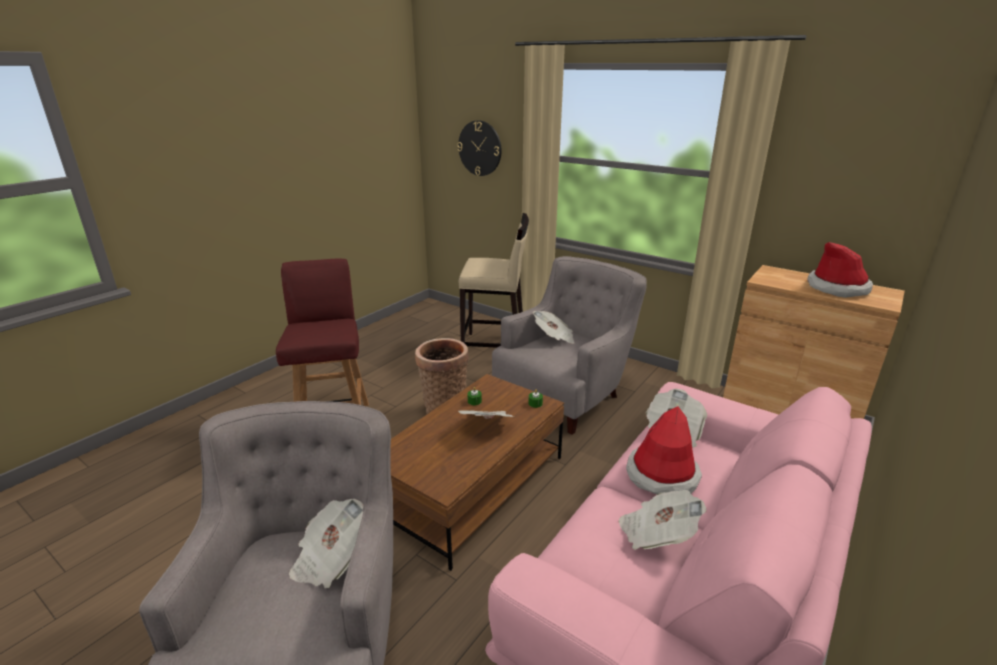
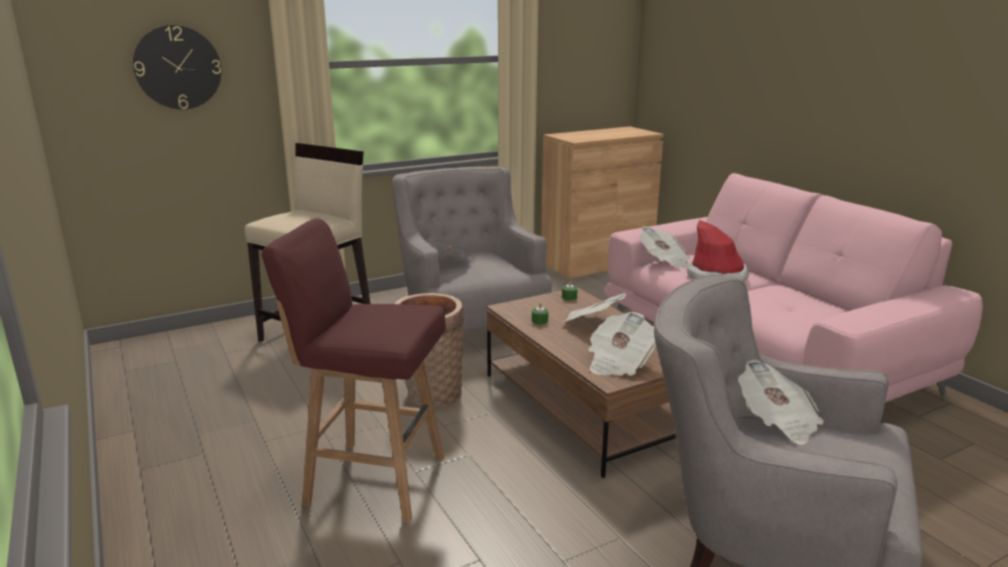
camera: 65 degrees left, 5 degrees down
(657, 534) = (782, 294): newspaper -> newspaper (619, 362)
(837, 288) = (611, 133): hat -> none

